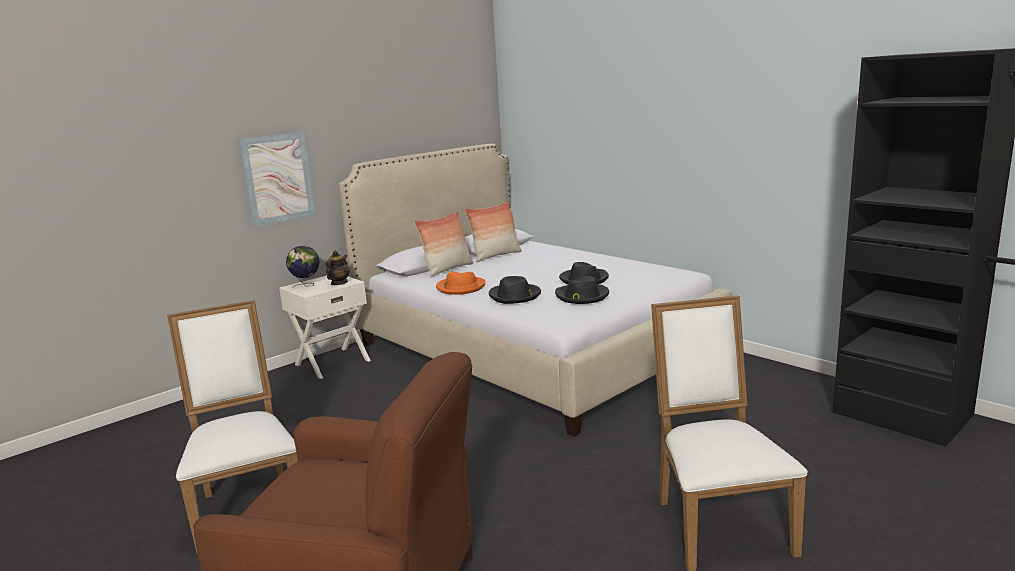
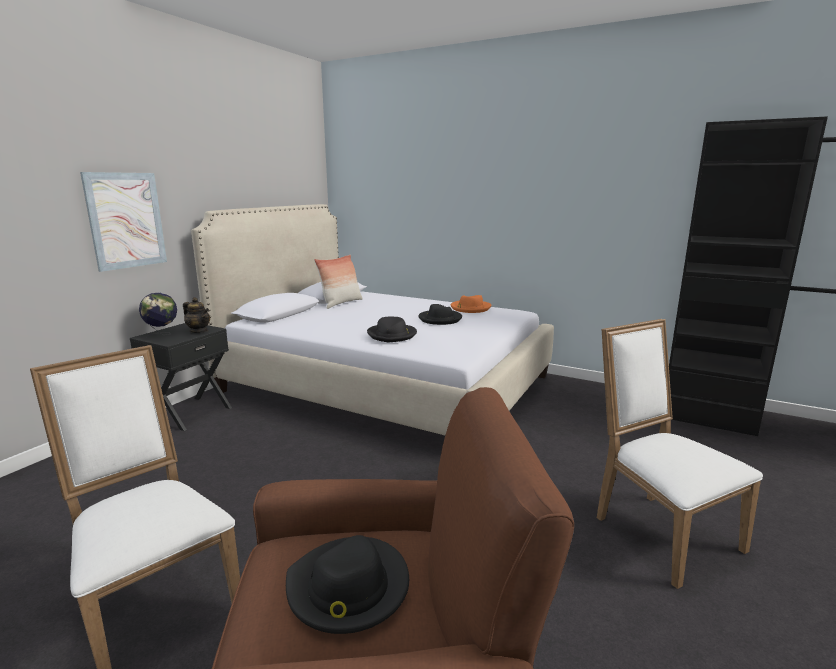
camera: 20 degrees left, 0 degrees up
(332, 362) = (190, 413): white nightstand -> black nightstand
(339, 283) = (199, 331): teapot -> teapot turned 120 degrees clockwise
(447, 269) = (304, 315): pillow -> none
(460, 287) = (331, 330): orange hat -> orange hat (470, 308)
(582, 296) = (454, 332): black hat -> black hat (348, 588)

